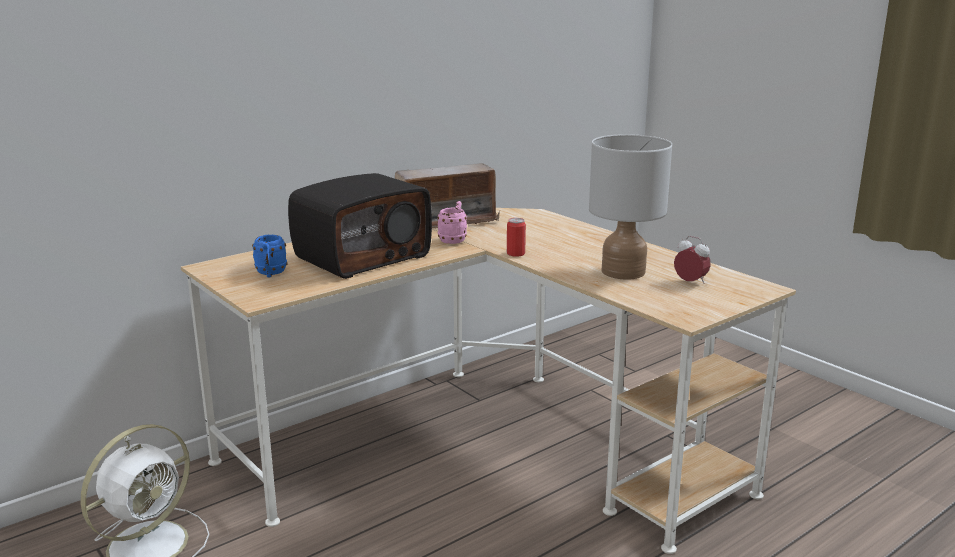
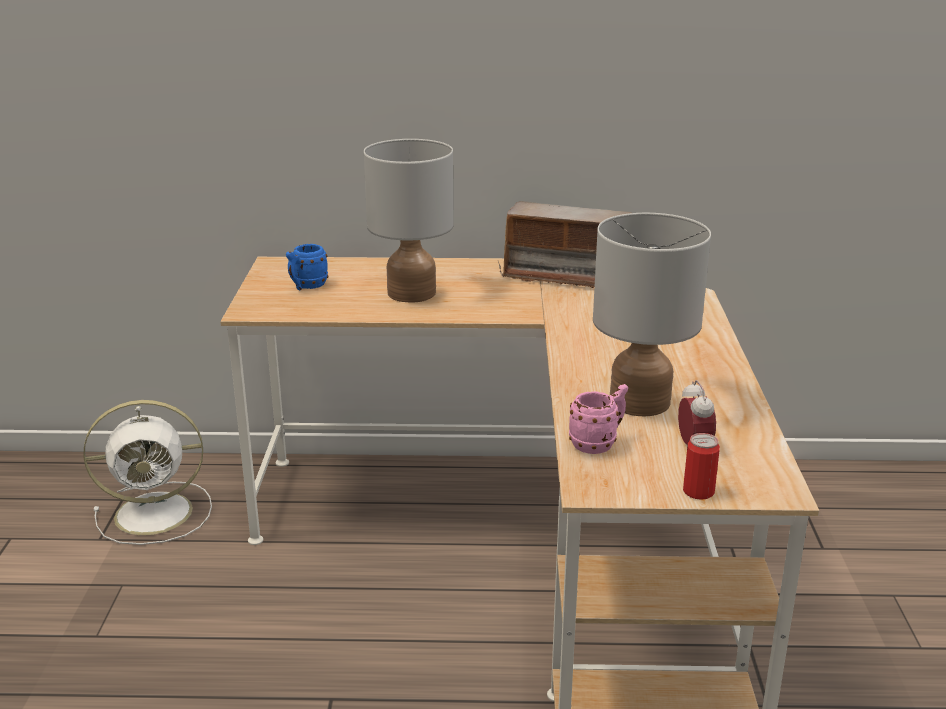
camera: 40 degrees right, 5 degrees up
(362, 257) = (412, 293): radio -> grey table lamp
(453, 239) = (536, 300): pink mug -> pink mug (598, 443)
(515, 253) = (566, 338): can -> can (698, 491)

